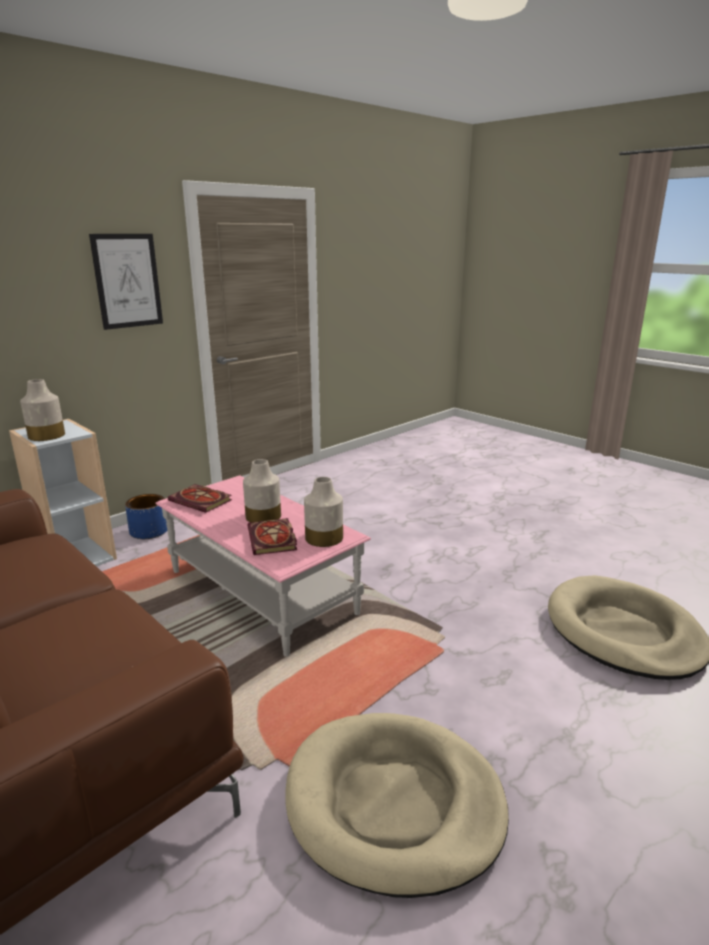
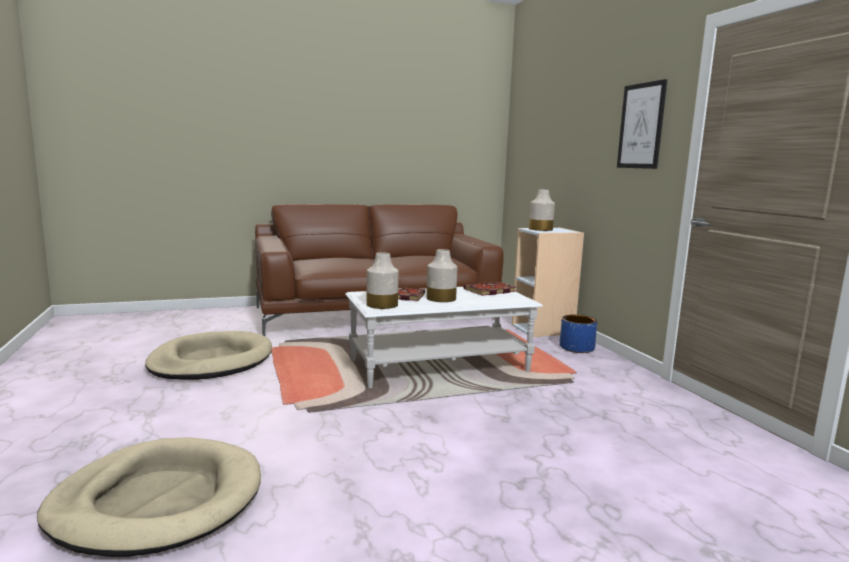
camera: 115 degrees right, 10 degrees down
(261, 592) = (439, 366): pink coffee table -> white coffee table

